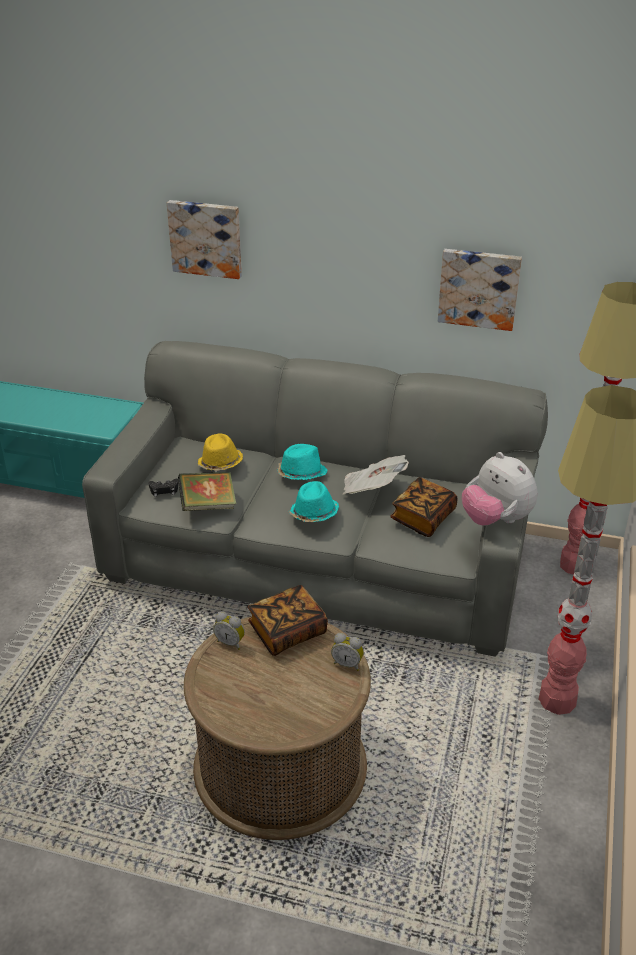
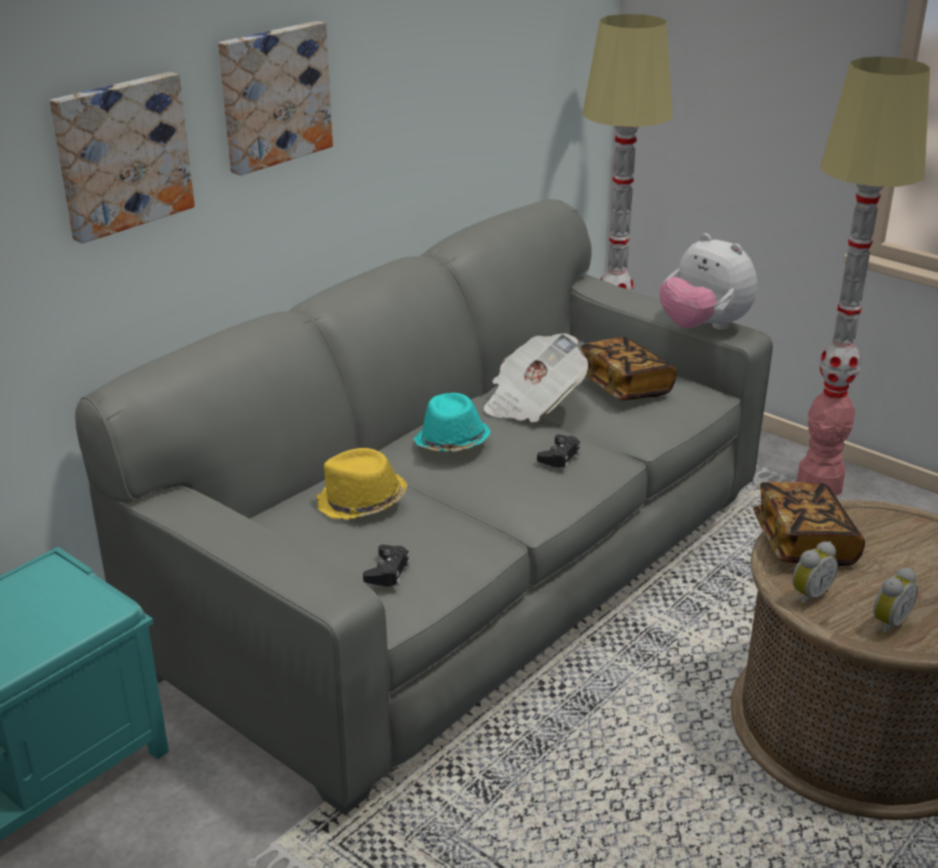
camera: 65 degrees left, 5 degrees down
(208, 505) = (458, 543): book -> none
(314, 514) = (559, 456): turquoise hat -> black game controller
(347, 664) = (884, 514): alarm clock -> alarm clock (887, 623)
(479, 288) = (468, 89): picture -> picture (273, 95)
(496, 520) = (703, 327): plush toy -> plush toy turned 60 degrees clockwise

